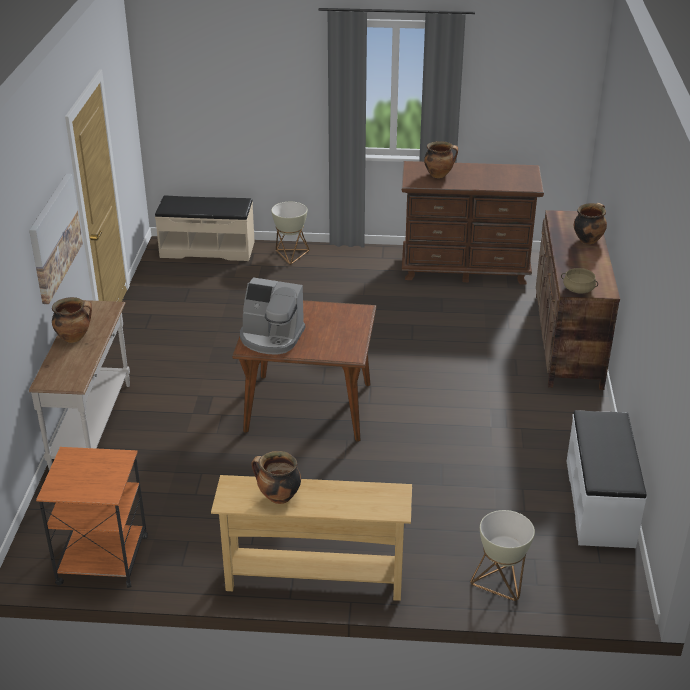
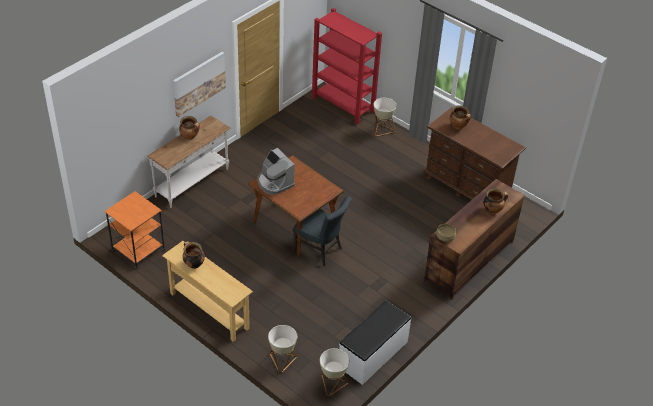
camera: 35 degrees right, 10 degrees up
(207, 249) = (343, 104): beige bench -> red bookcase
(378, 418) = (320, 250): none -> grey chair
(601, 572) = (332, 385): none -> planter

